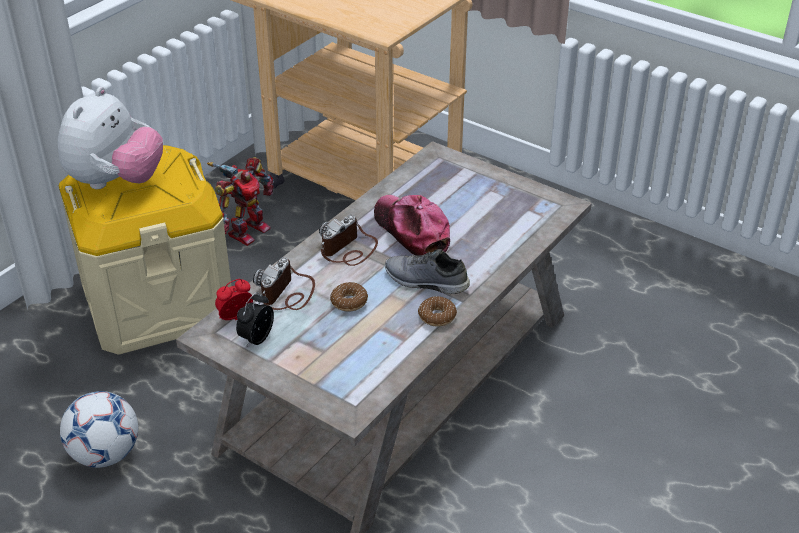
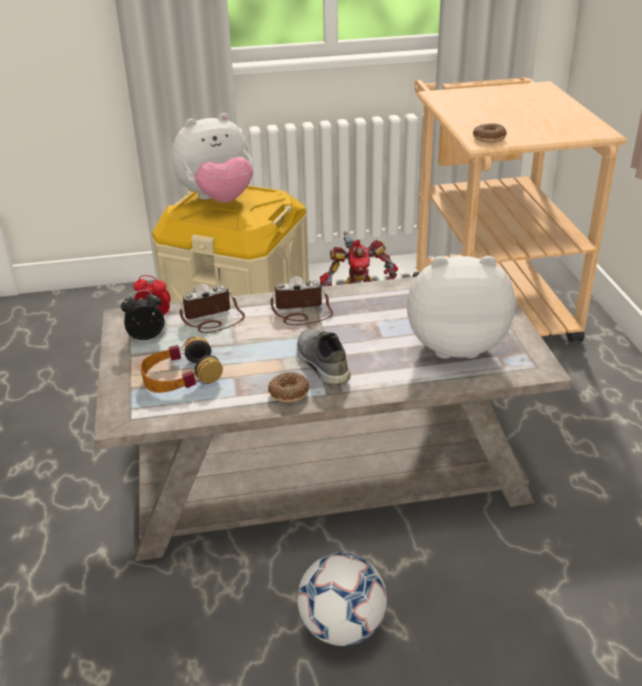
camera: 45 degrees right, 5 degrees down
(105, 454) = (83, 396): football -> football (342, 627)
(339, 352) = (180, 376): none -> headphones
(349, 302) = (243, 347): donut -> donut (489, 138)
(411, 231) = (369, 323): cap -> none
(491, 216) = (455, 345): none -> plush toy

